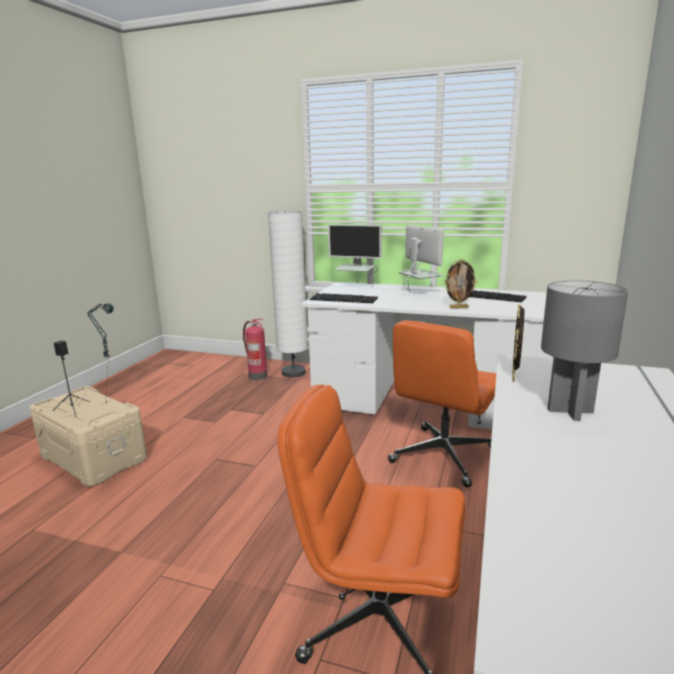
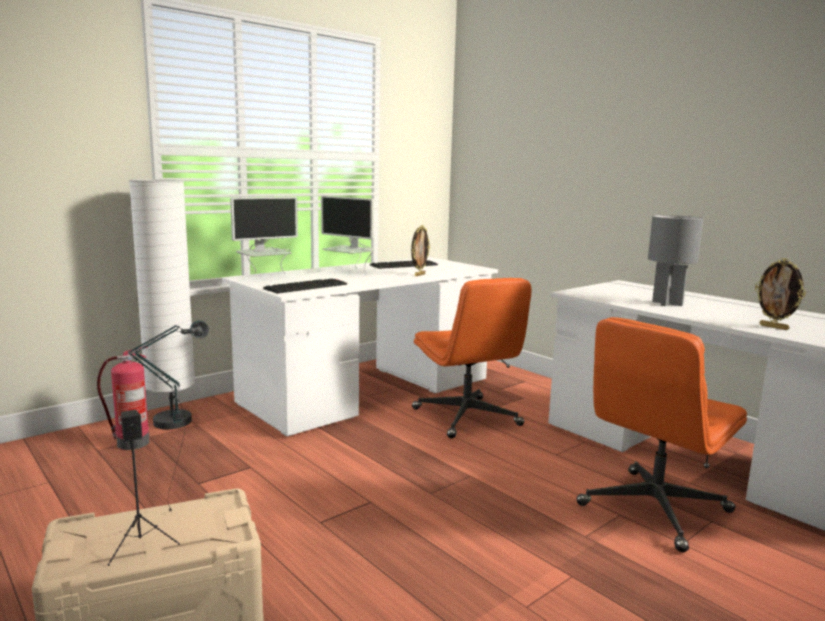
camera: 60 degrees left, 5 degrees down
(419, 294) = (349, 272): monitor -> monitor turned 150 degrees counterclockwise
(514, 377) = (601, 298): picture frame -> picture frame (774, 327)

